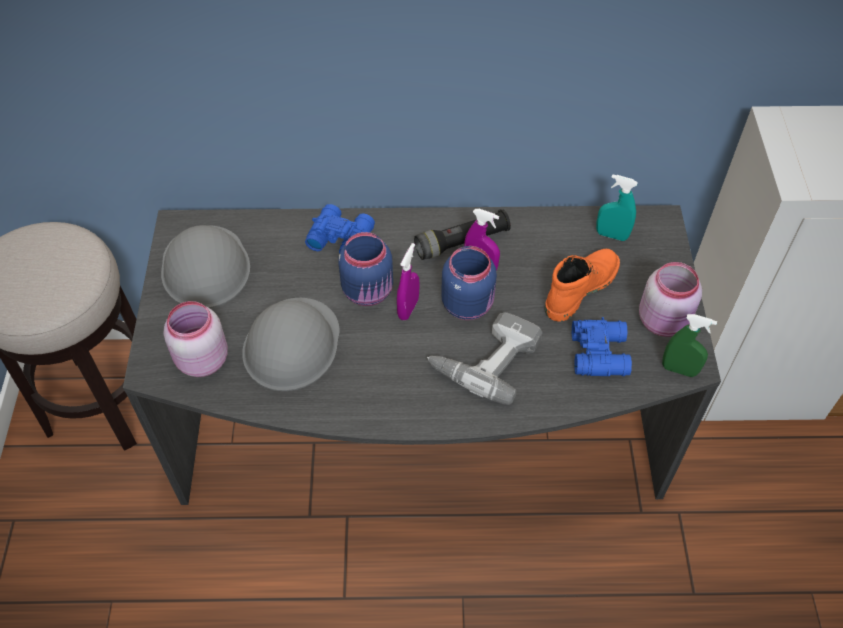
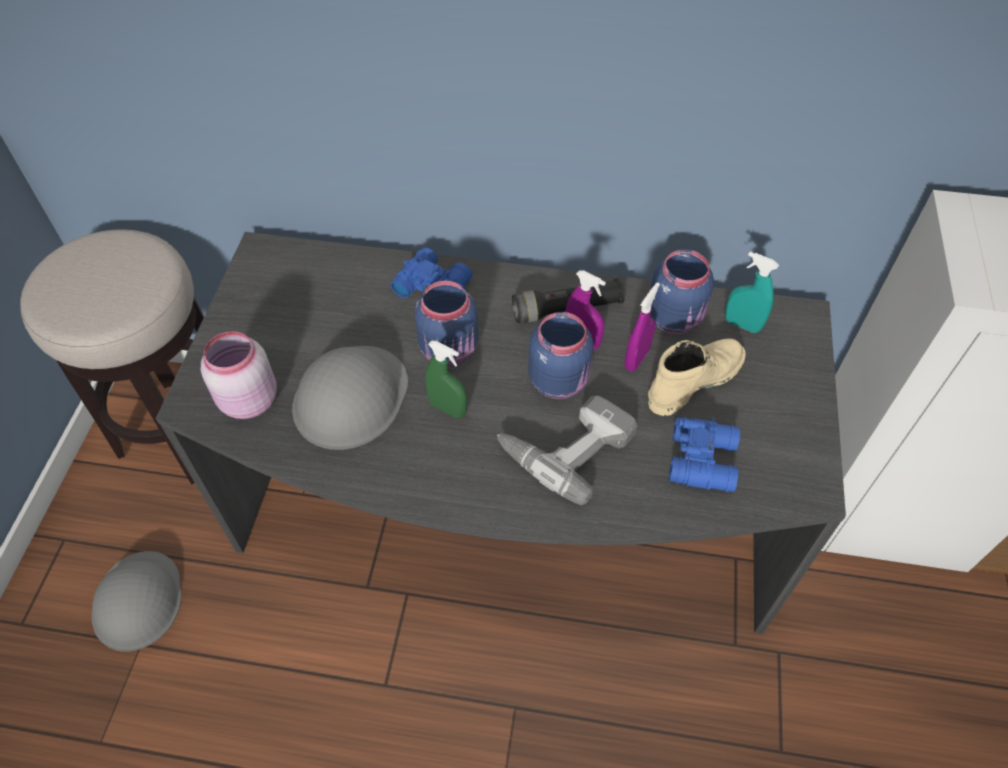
camera: 10 degrees right, 0 degrees up
(205, 267) = (278, 299): grey hard hat -> grey hard hat (137, 601)
(408, 308) = (490, 376): purple spray bottle -> purple spray bottle (636, 359)
(555, 237) = (675, 318): none -> blue jar
(579, 288) = (693, 380): orange boot -> beige boot
(664, 321) = (788, 433): pink jar -> none
(679, 370) = (796, 494): green spray bottle -> green spray bottle (448, 408)

